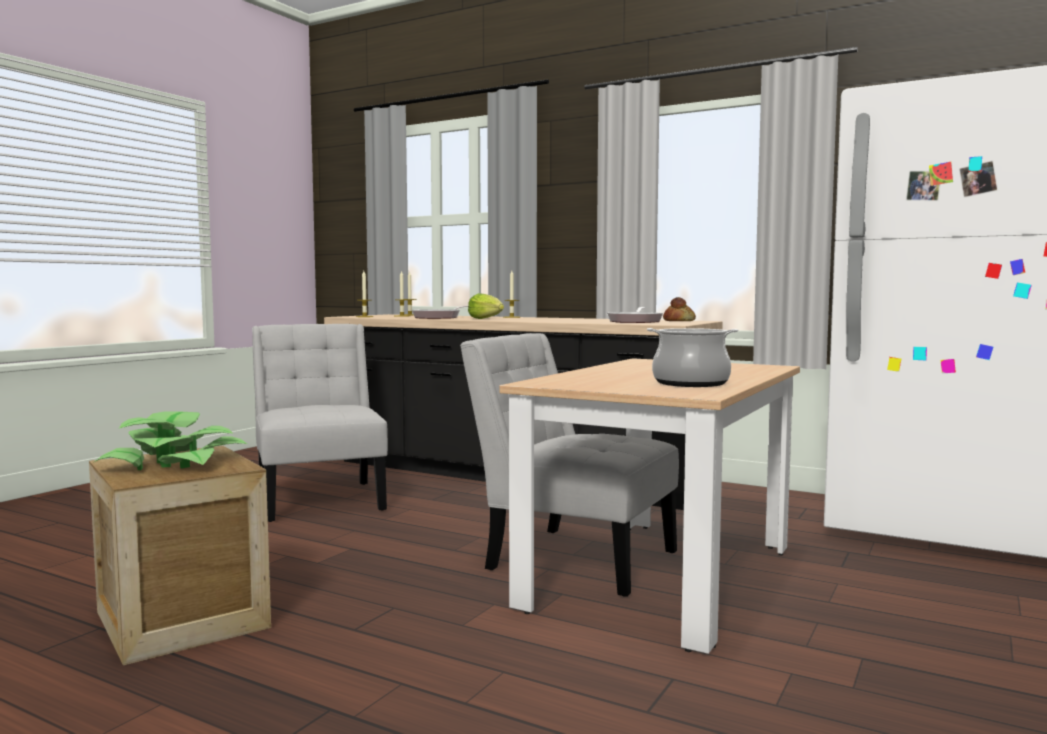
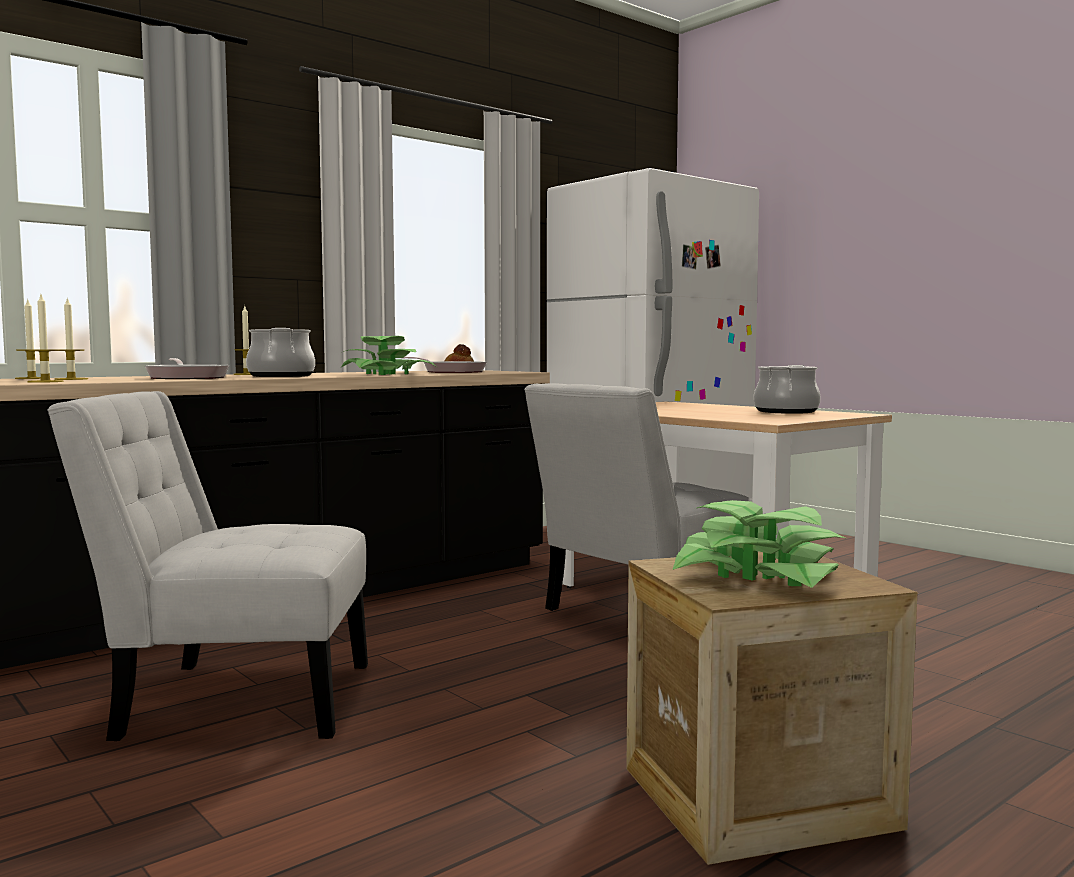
camera: 70 degrees left, 0 degrees up
(486, 319) = (281, 376): lettuce -> cooking pot
(557, 320) = (387, 374): none -> potted plant

